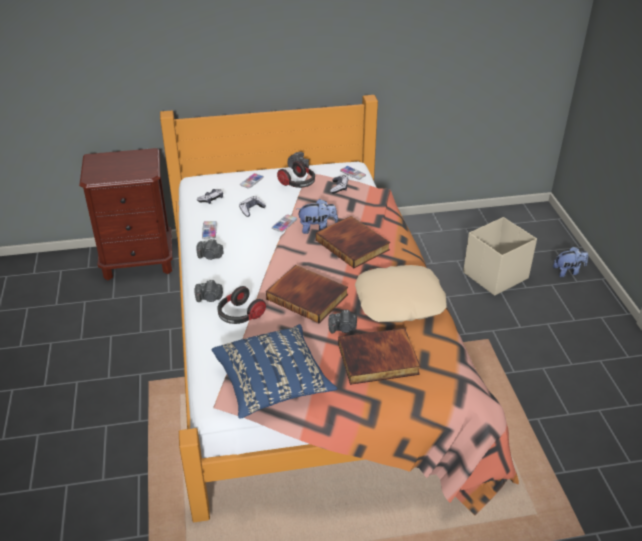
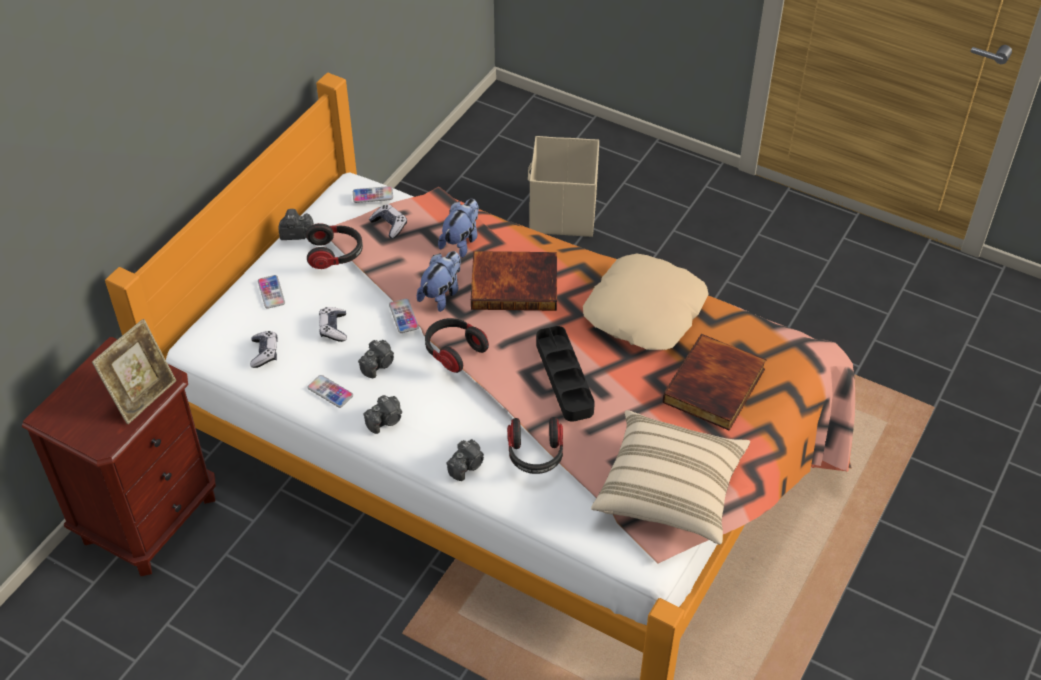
camera: 50 degrees left, 10 degrees up
(131, 173) = (143, 396): none -> picture frame
(273, 383) = (669, 491): blue pillow -> beige pillow
(279, 250) = (454, 351): none -> headphones
(308, 296) = (564, 377): book -> black tray
(343, 329) = (642, 382): camera -> camera (378, 365)
(568, 271) = (619, 155): plush toy -> plush toy (461, 241)

